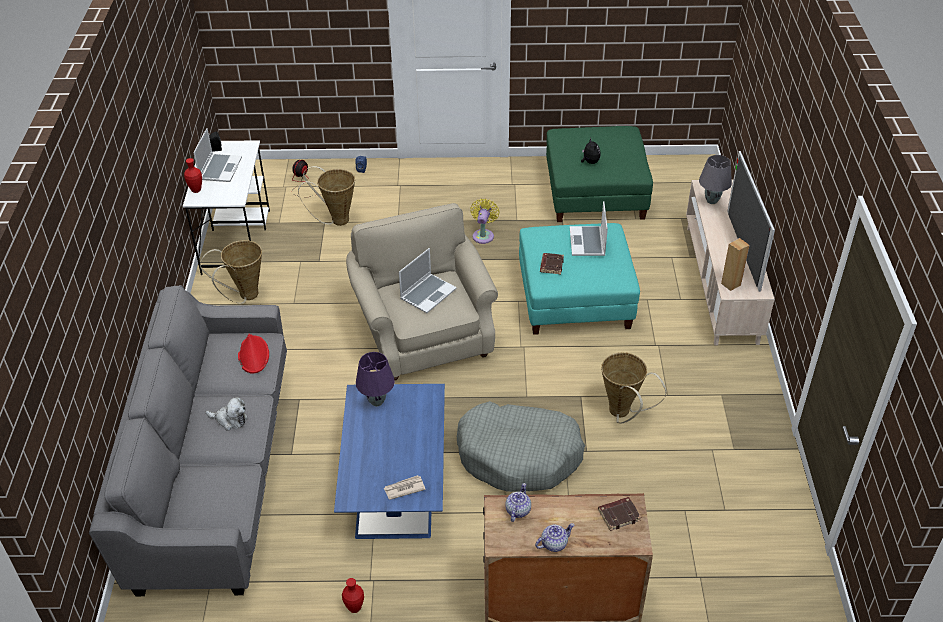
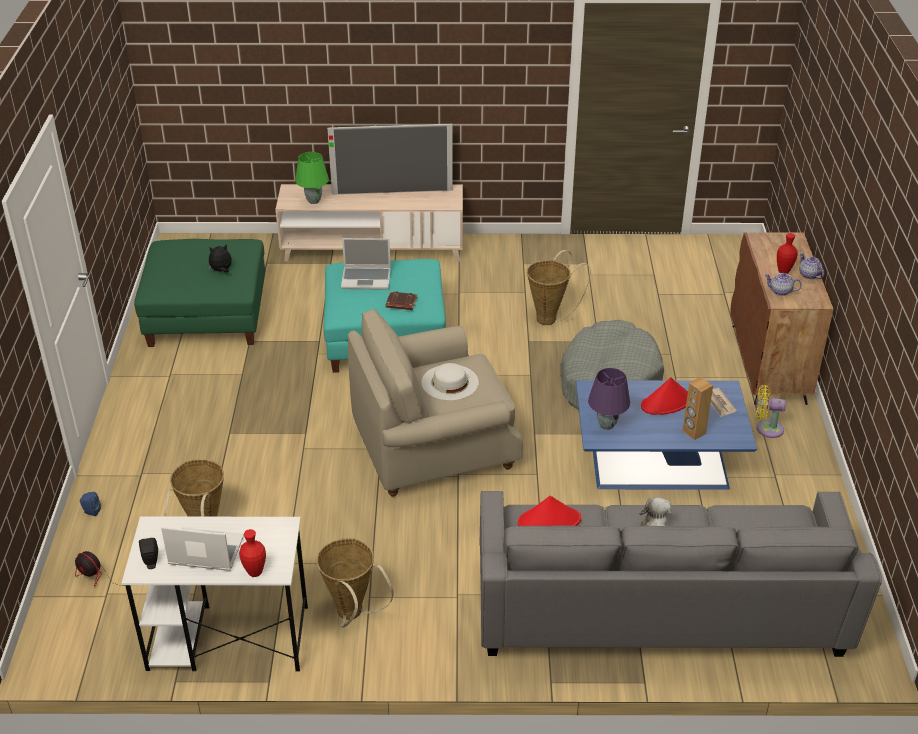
camera: 90 degrees left, 5 degrees down
(354, 608) = (808, 485): red vase -> red vase (783, 271)
(407, 447) = (667, 403): none -> red hat
(428, 293) = (450, 382): laptop -> white hat
(483, 235) = (265, 400): yellow fan -> yellow fan (766, 428)
(619, 515) = (770, 244): brown book -> none
(712, 201) = (313, 201): grey table lamp -> green table lamp
(730, 284) = (441, 203): brown speaker -> brown speaker (693, 432)

